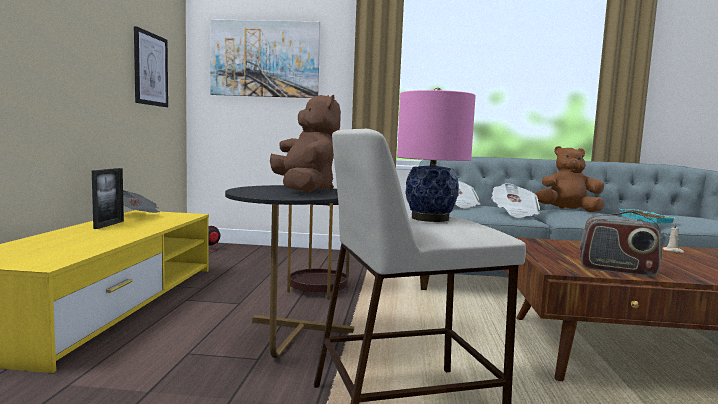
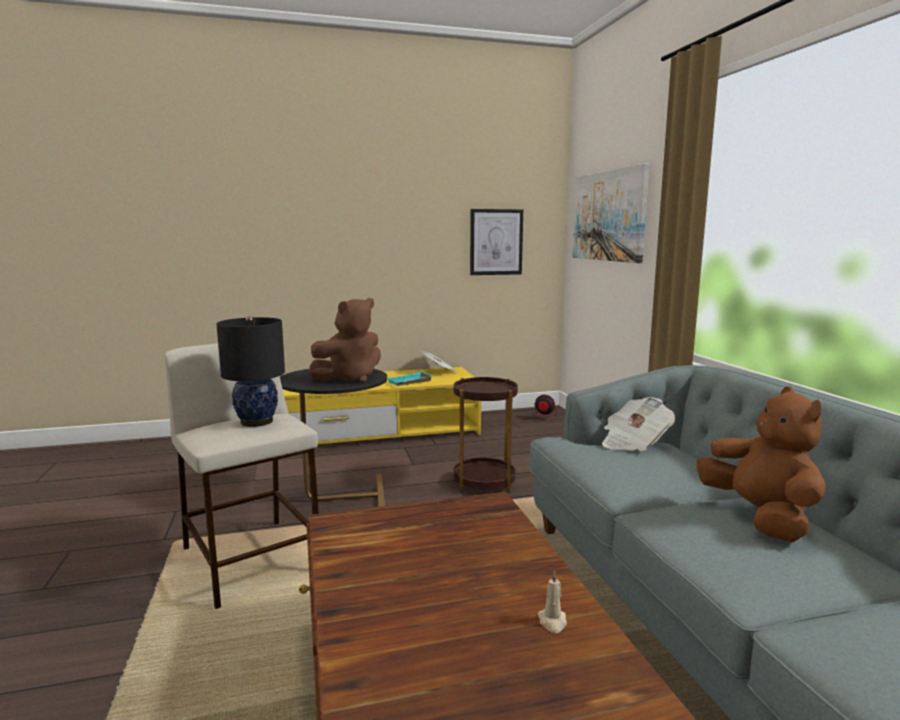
camera: 70 degrees right, 5 degrees up
(109, 225) = (396, 375): picture frame -> none
(430, 218) = (257, 422): pink table lamp -> black table lamp
(514, 214) = (633, 479): newspaper -> none
(617, 270) = (353, 555): radio -> none
(648, 220) = (819, 604): turquoise tray -> turquoise tray (410, 382)

